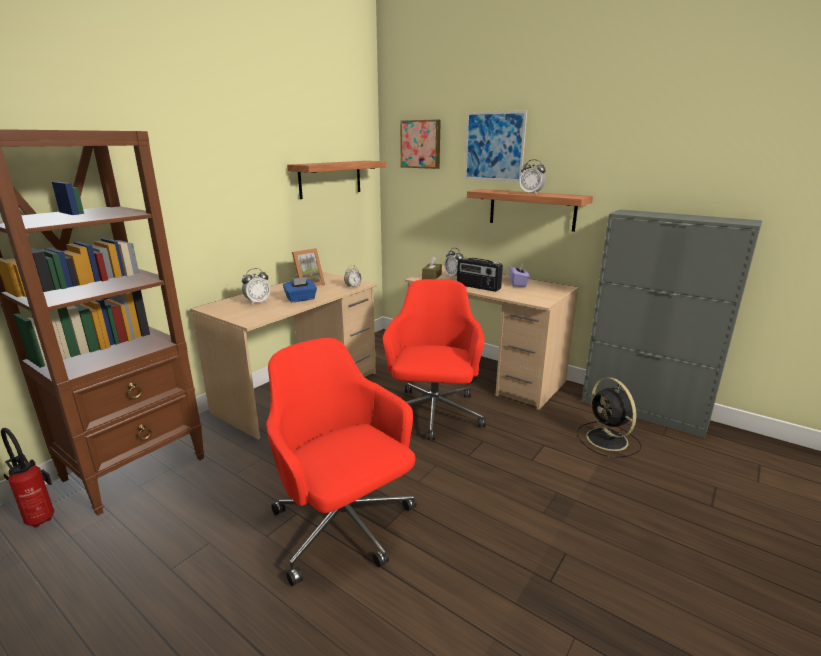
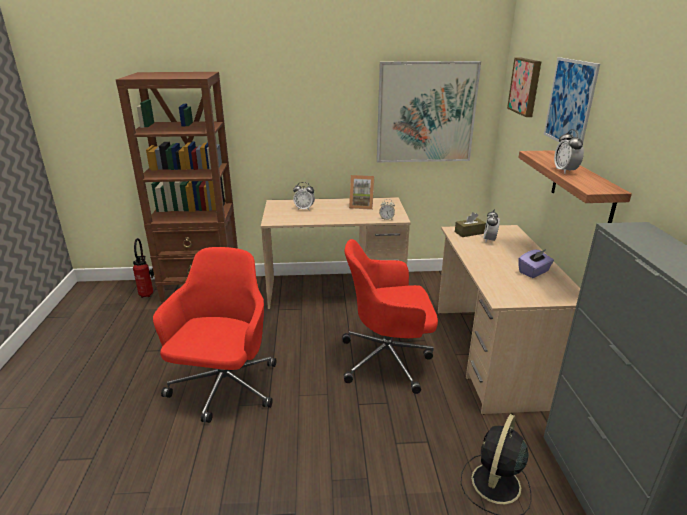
camera: 50 degrees right, 5 degrees up
(301, 299) = (331, 216): blue tissue box -> none
(330, 179) = (426, 113): shelf -> picture
(433, 415) = (388, 360): red office chair -> red office chair turned 150 degrees counterclockwise
(478, 287) = (483, 259): radio -> none

